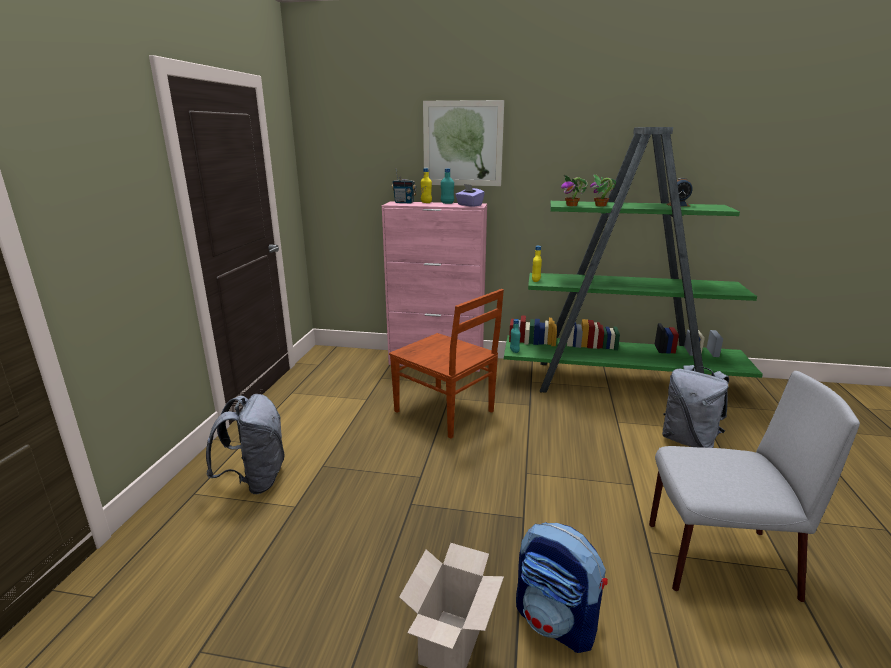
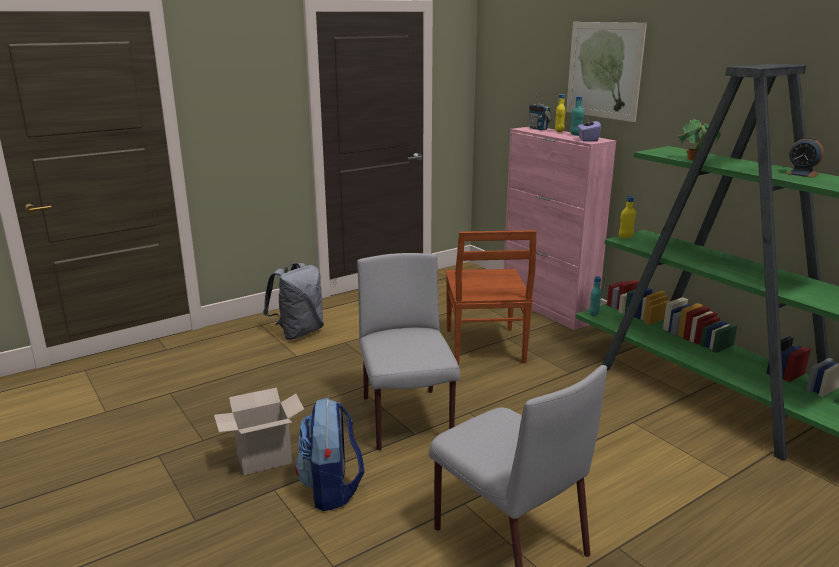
camera: 45 degrees right, 0 degrees up
(498, 509) = (407, 420): none -> grey chair
(572, 205) = (661, 154): potted plant -> none
(689, 441) = (680, 471): grey backpack -> none

